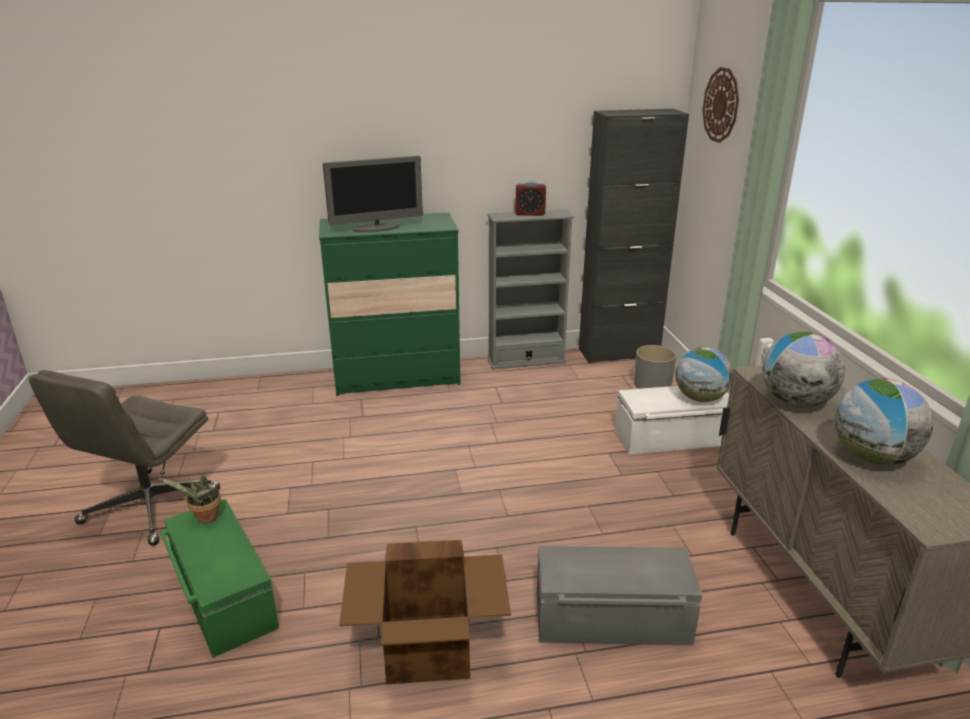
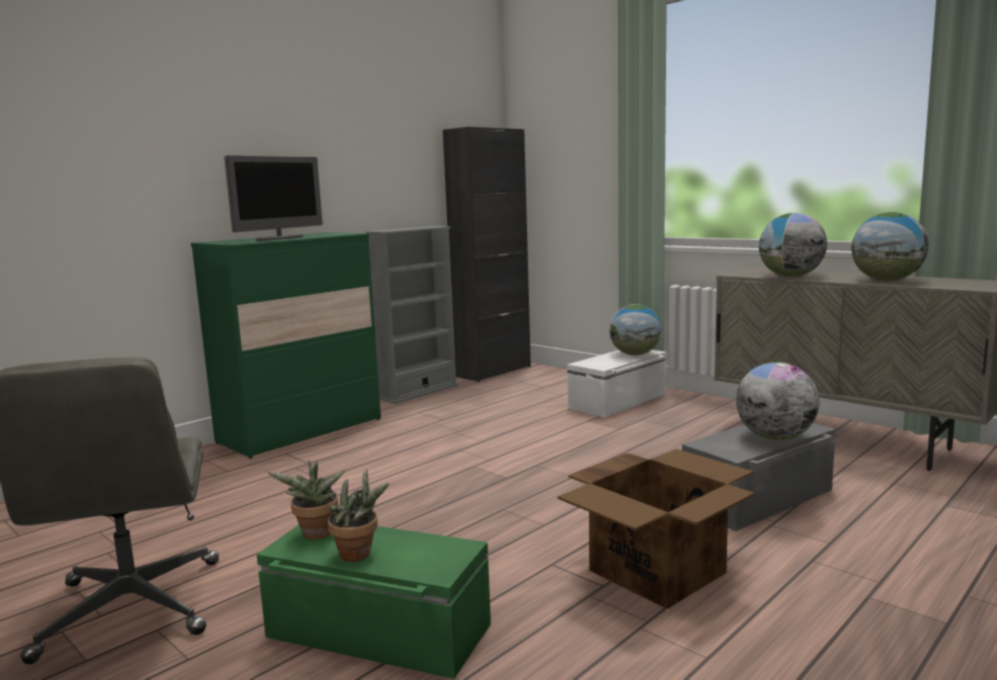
camera: 35 degrees left, 15 degrees down
(201, 550) = (360, 555): none -> potted plant
(530, 214) = (408, 228): alarm clock -> none
(625, 578) = (775, 438): none -> globe
(653, 384) = (552, 380): grey planter -> none
(721, 105) = (556, 115): wall clock -> none

